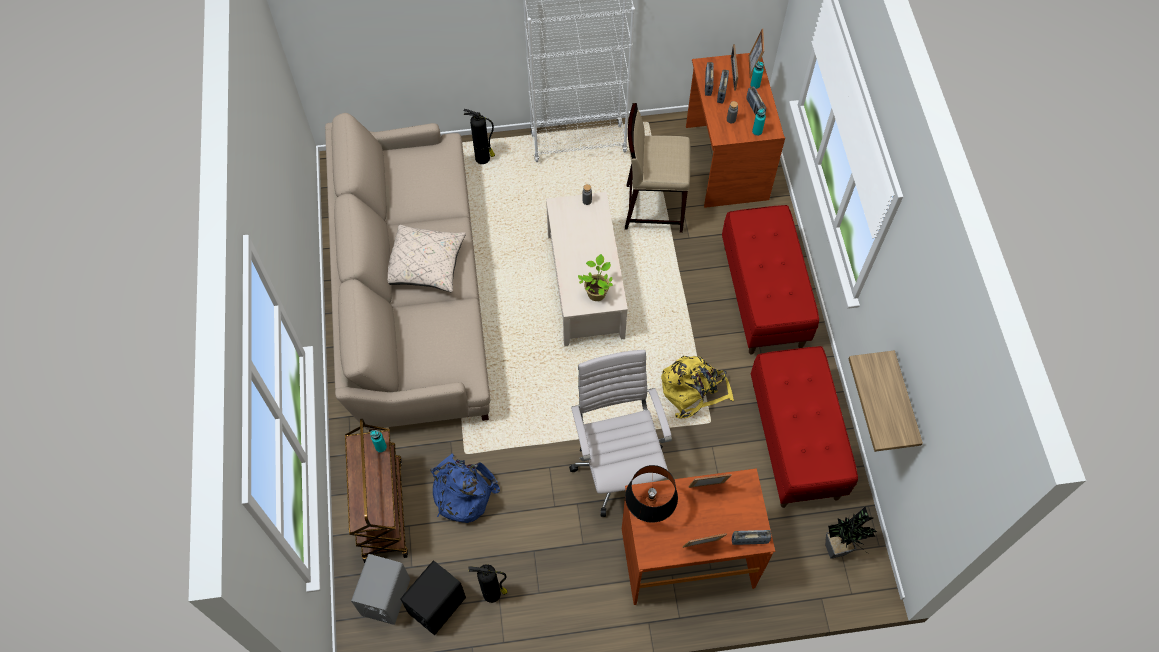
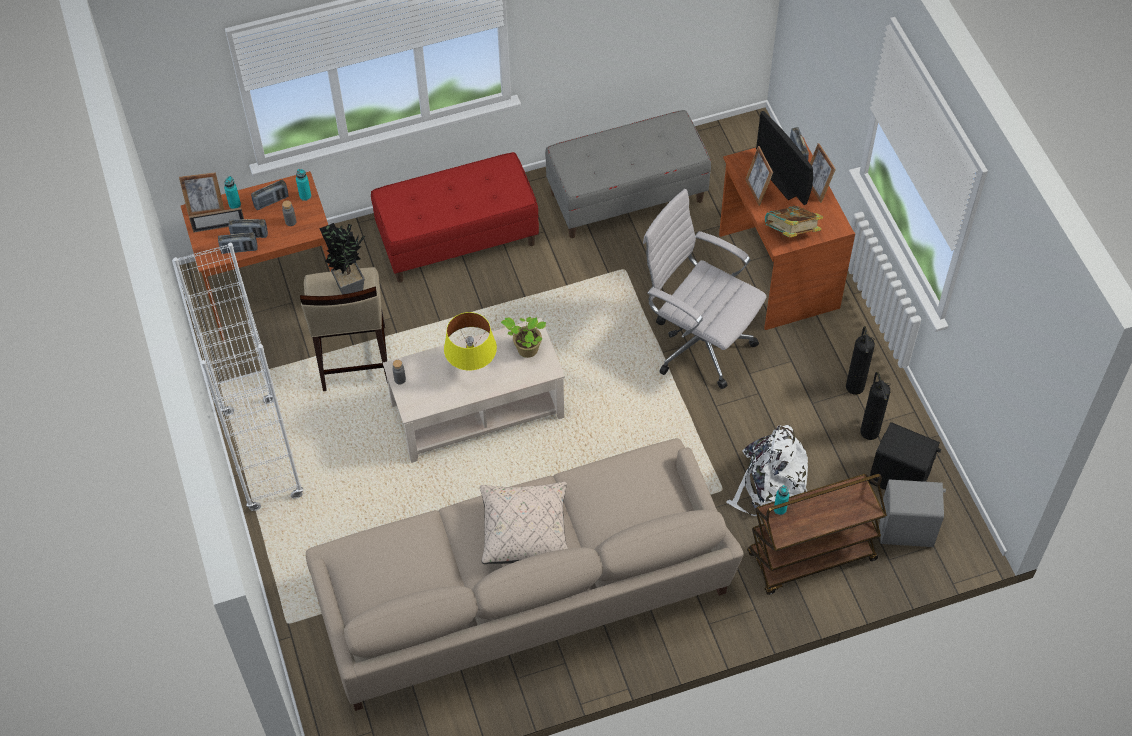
camera: 100 degrees left, 5 degrees down
(462, 492) = (768, 483): blue backpack -> white backpack
(483, 159) = (303, 559): fire extinguisher -> fire extinguisher (854, 385)
(587, 251) = (472, 367): none -> yellow table lamp
(618, 467) = (698, 343): white office chair -> white office chair turned 60 degrees clockwise
(649, 508) = (791, 233): black table lamp -> book
(693, 390) = (590, 289): yellow backpack -> none
(717, 517) = (783, 179): none -> monitor
(795, 440) = (626, 197): red bench -> grey bench
(839, 550) = (733, 153): potted plant -> potted plant (351, 288)
(903, 403) = (645, 30): shelf -> none

